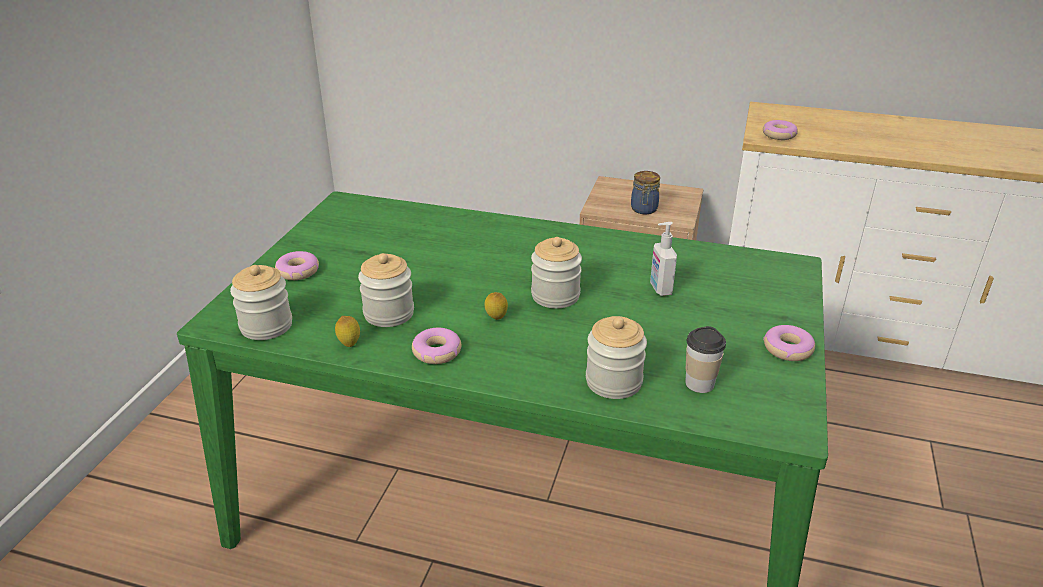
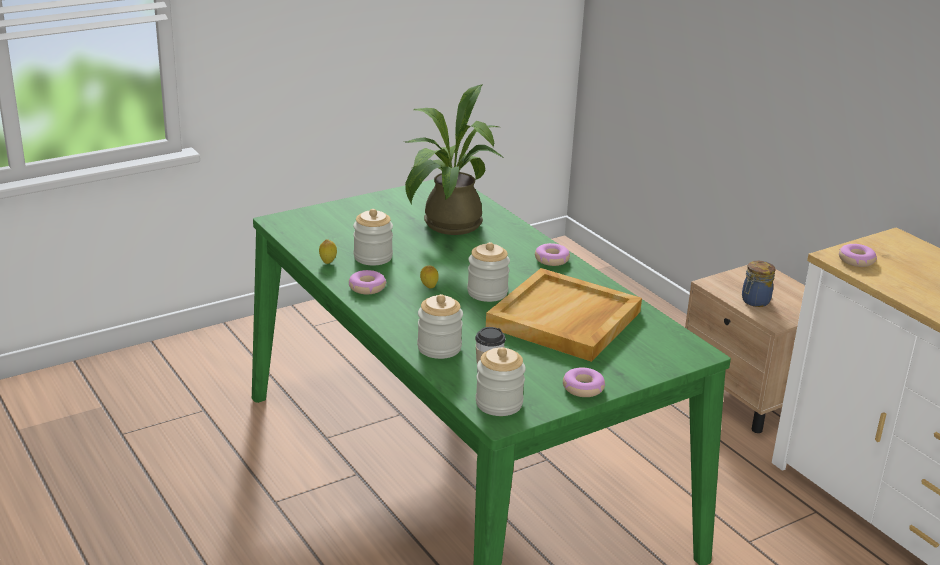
camera: 40 degrees right, 5 degrees down
(266, 326) = (300, 234): jar -> jar (499, 403)
(298, 271) = (358, 213): donut -> donut (551, 259)
(410, 245) = (447, 226): none -> potted plant
(660, 289) = (564, 320): soap dispenser -> beige tray

